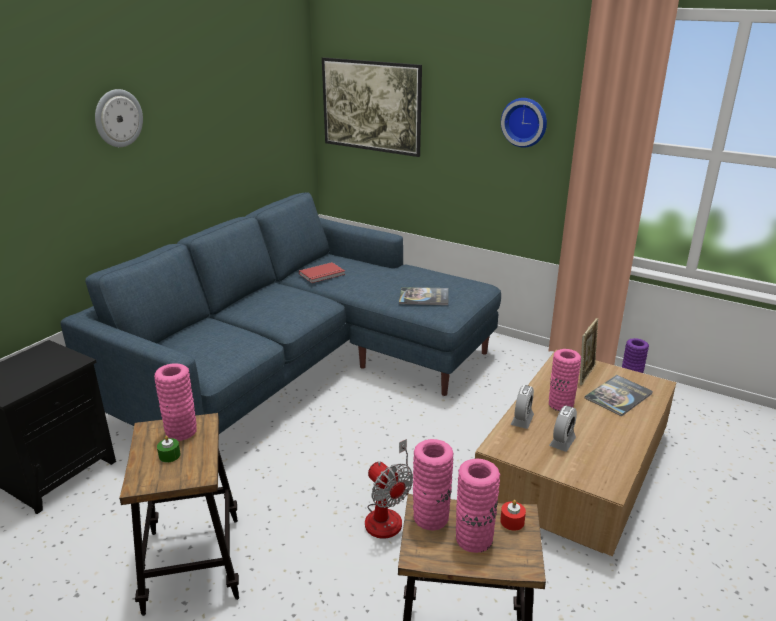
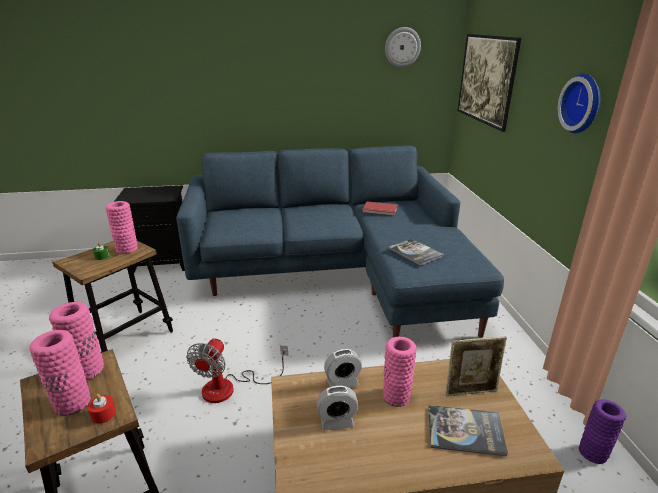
camera: 50 degrees right, 0 degrees up
(118, 118) = (255, 56): wall clock -> wall clock (402, 47)

